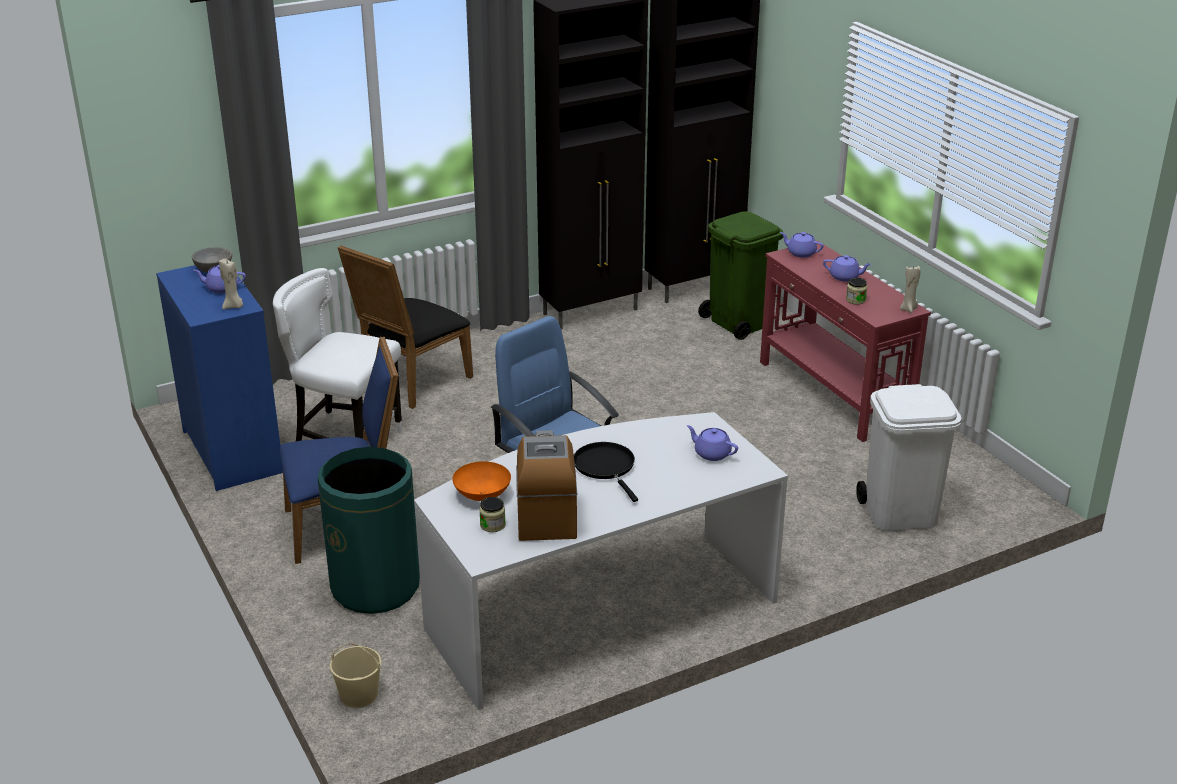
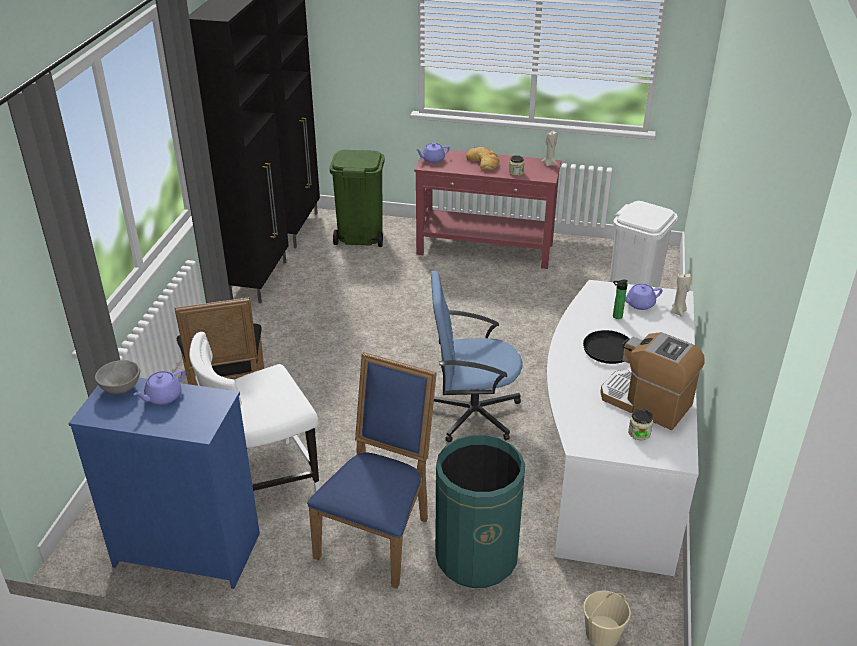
camera: 50 degrees left, 5 degrees up
(233, 306) = (208, 404): beige candle -> beige candle (678, 312)
(483, 495) = (594, 419): orange bowl -> none
(669, 448) = (616, 316): none -> bottle
(845, 277) = (484, 162): purple teapot -> bread

